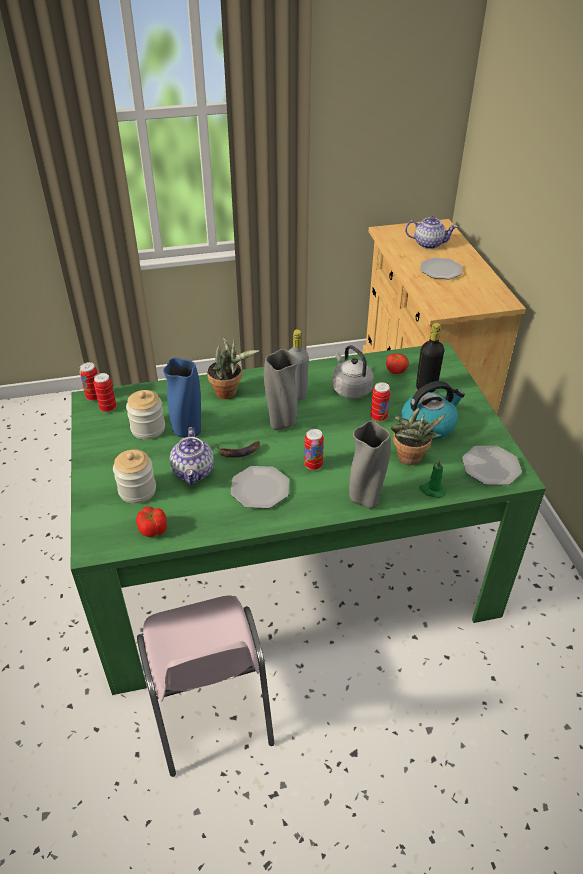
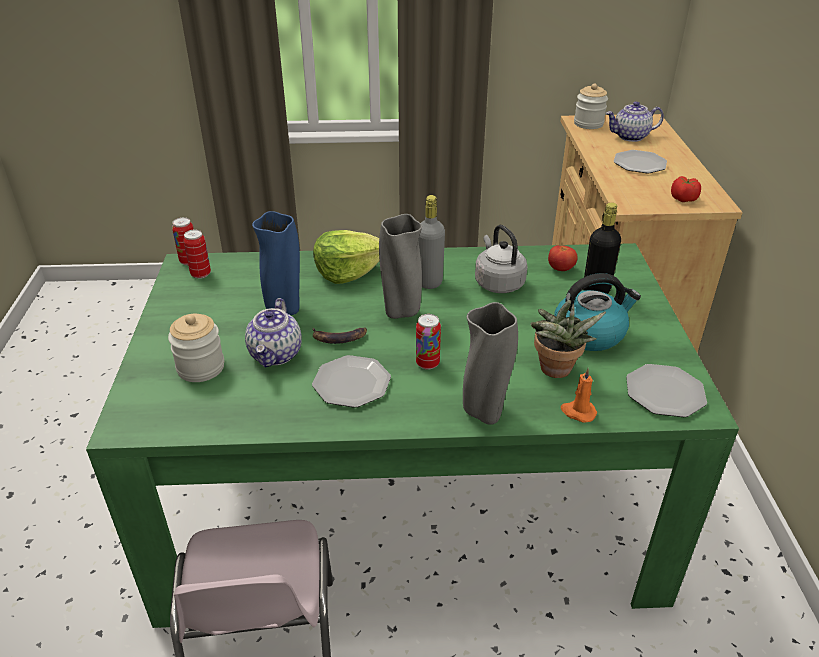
camera: 10 degrees right, 5 degrees down
(148, 428) = (238, 301): jar -> jar (588, 124)
(153, 529) = (203, 415): tomato -> tomato (683, 199)
(229, 392) = (348, 272): potted plant -> lettuce
(378, 417) = (526, 317): can -> none
(429, 244) = (630, 137): teapot -> teapot turned 150 degrees clockwise
(432, 490) = (578, 412): green candle -> orange candle

